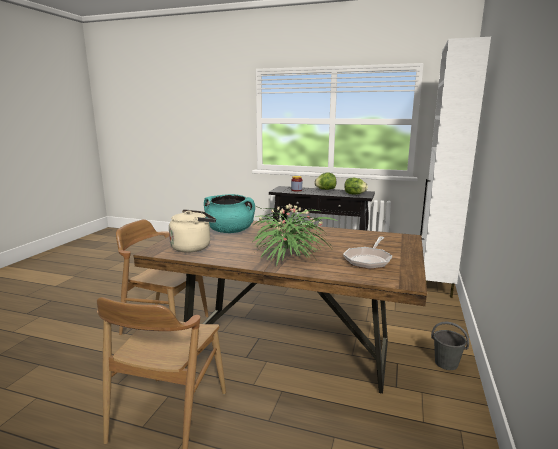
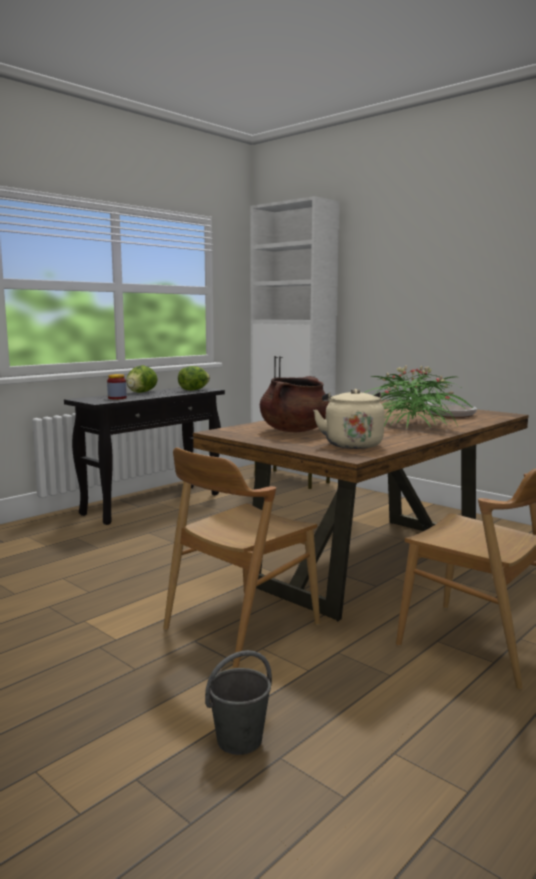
camera: 65 degrees left, 5 degrees down
(230, 231) = (295, 431): turquoise cooking pot -> brown cooking pot
(446, 363) = (440, 514): grey bucket -> grey bucket (240, 740)

